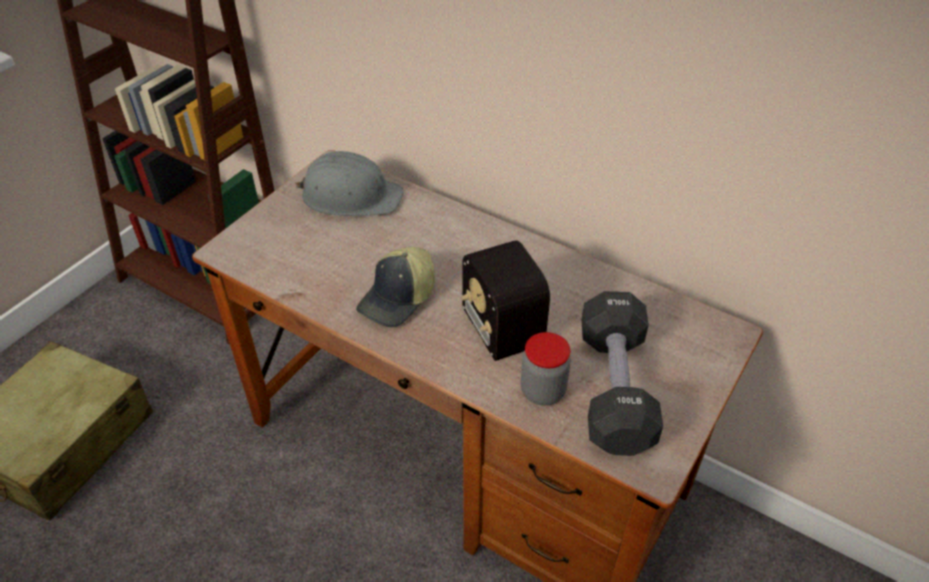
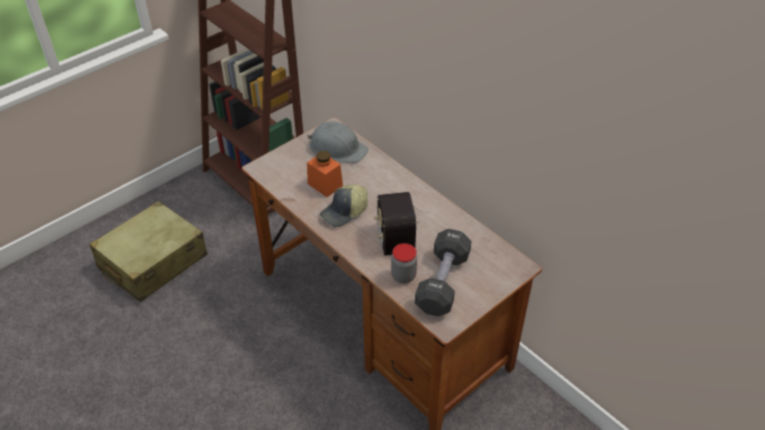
camera: 15 degrees right, 0 degrees up
(349, 259) = (325, 185): none -> orange jar

